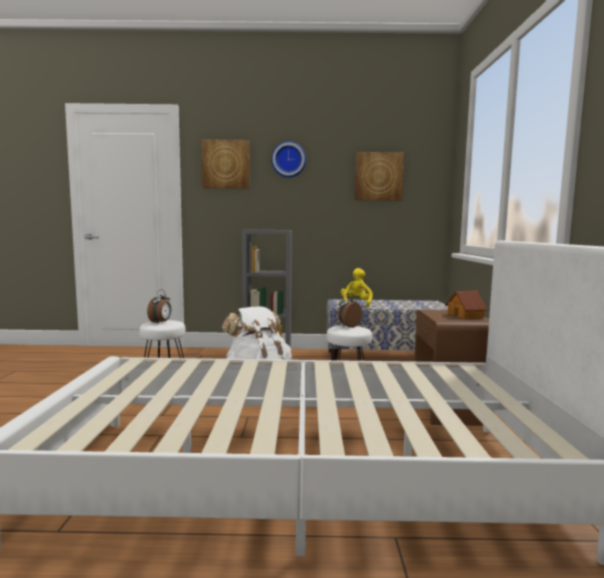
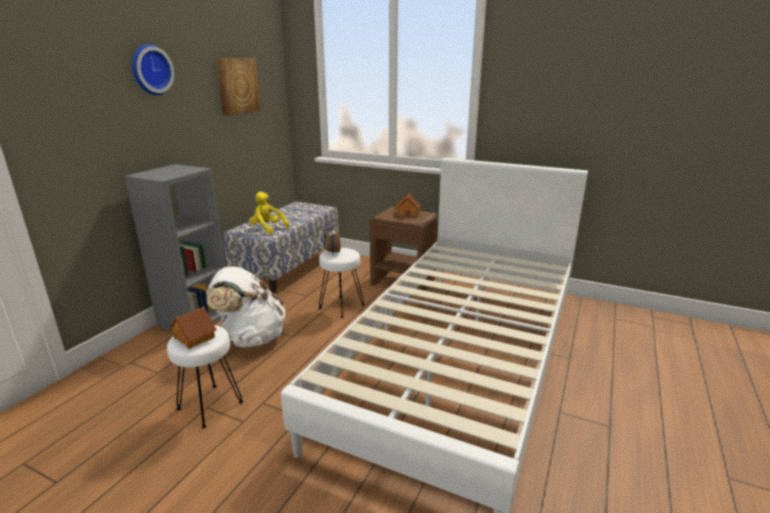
camera: 65 degrees left, 15 degrees up
(161, 322) = (193, 337): alarm clock -> toy house
(226, 164) = (66, 81): picture -> none

